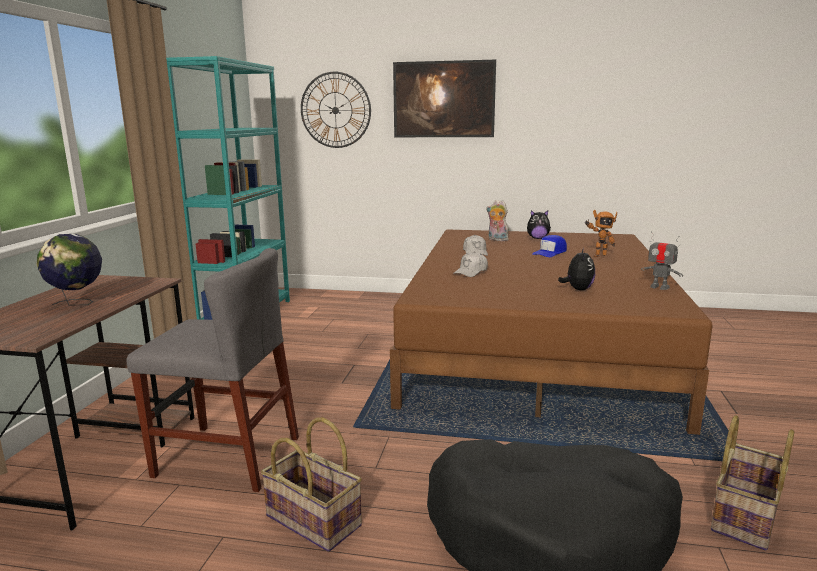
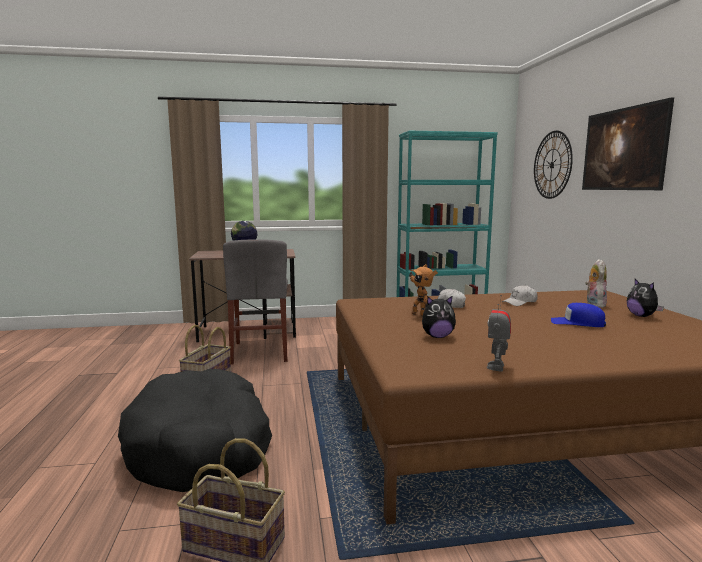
camera: 70 degrees right, 5 degrees down
(598, 255) = (608, 341): toy robot -> toy robot (419, 314)

